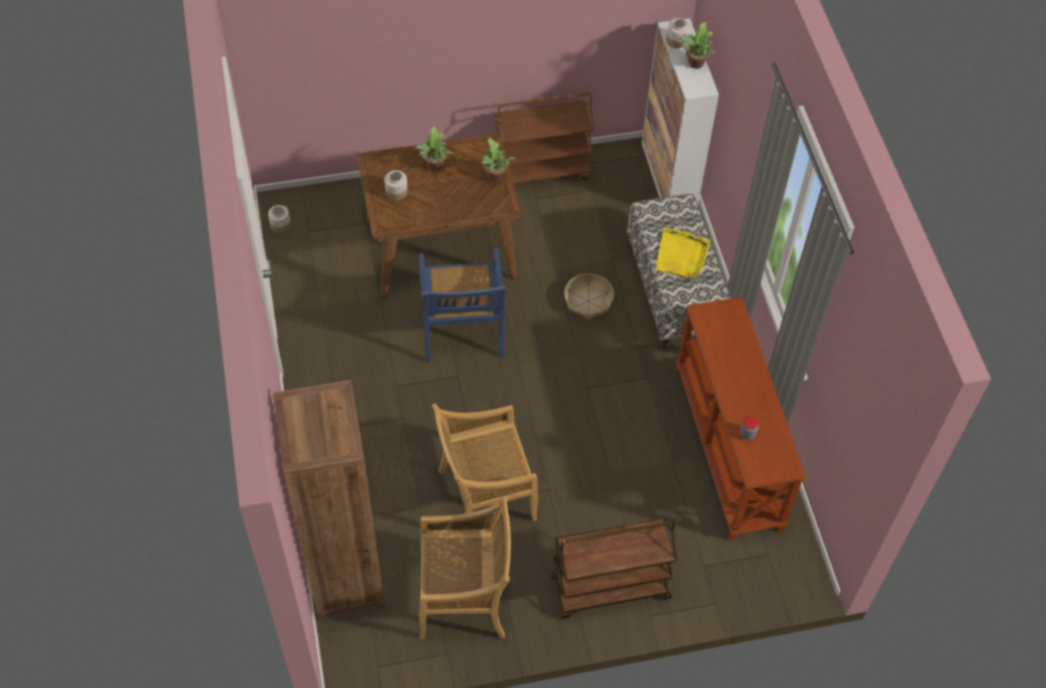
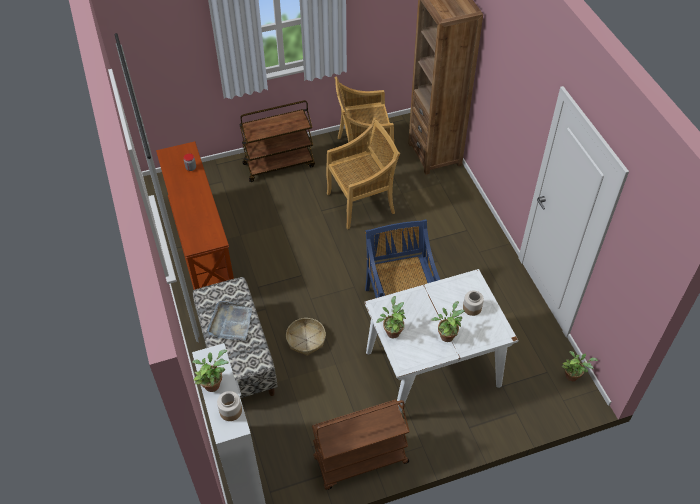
camera: 175 degrees right, 5 degrees down
(280, 224) = (573, 375): jar -> potted plant
(439, 250) = (433, 368): brown dining table -> white dining table
(681, 256) = (230, 323): yellow tray -> grey tray

